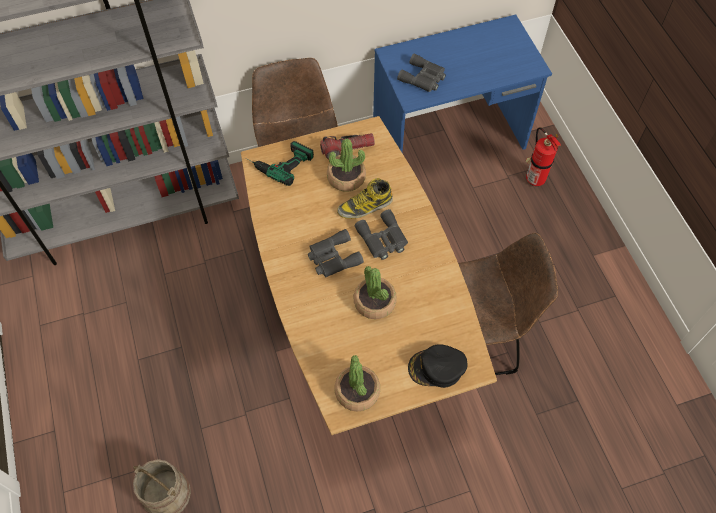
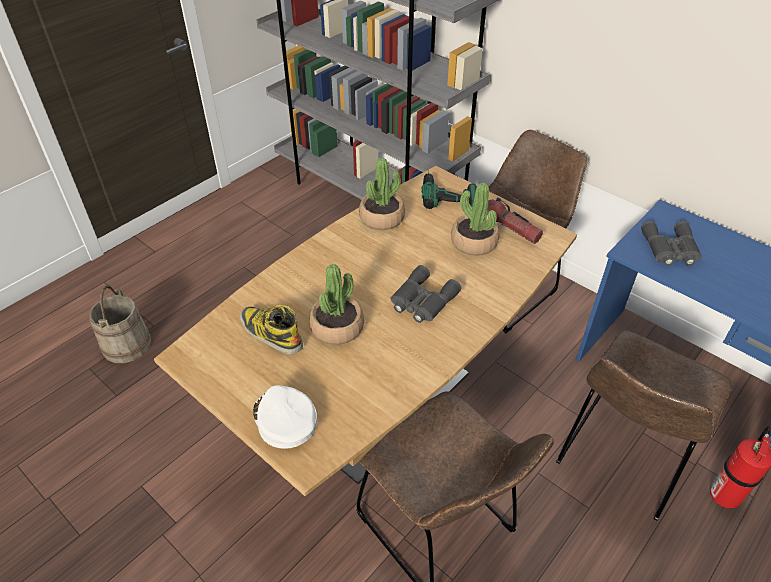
camera: 60 degrees right, 15 degrees down
(332, 257) = (368, 272): grey binoculars -> none
(357, 391) = (215, 359): potted plant -> potted plant (382, 218)
(365, 206) = (451, 270): boot -> boot (270, 333)
(437, 368) = (284, 419): black cap -> white cap
(483, 212) = (622, 459): none -> brown chair

